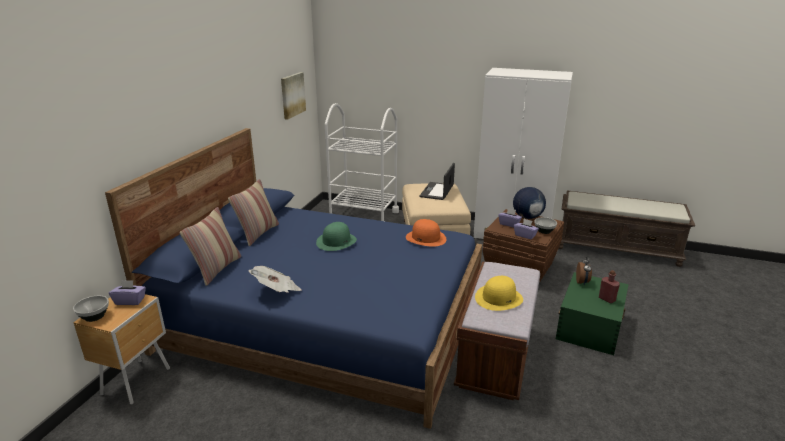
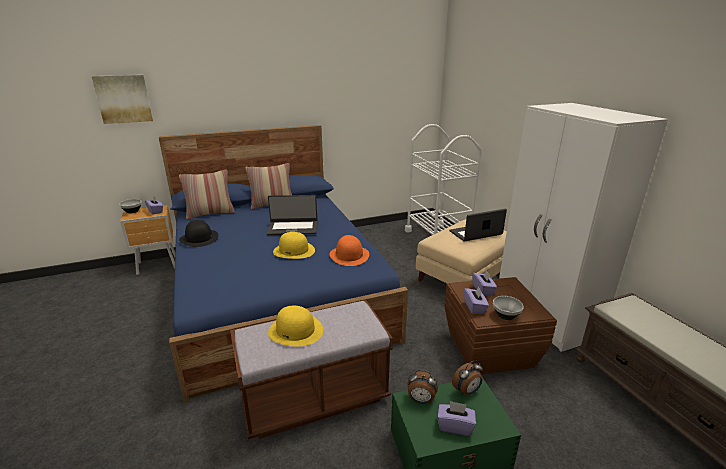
camera: 50 degrees right, 0 degrees up
(277, 290) = (199, 238): newspaper -> black hat
(292, 95) = (397, 109): picture -> picture (123, 99)
(336, 241) = (292, 228): green hat -> laptop
(382, 255) = (294, 251): none -> yellow hat
(527, 217) = (519, 294): globe -> none
(576, 300) = (421, 400): none -> alarm clock
(607, 299) = (455, 426): red bottle -> purple tissue box

